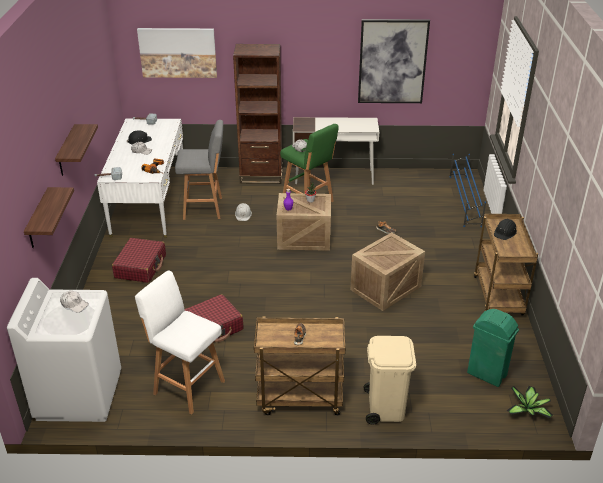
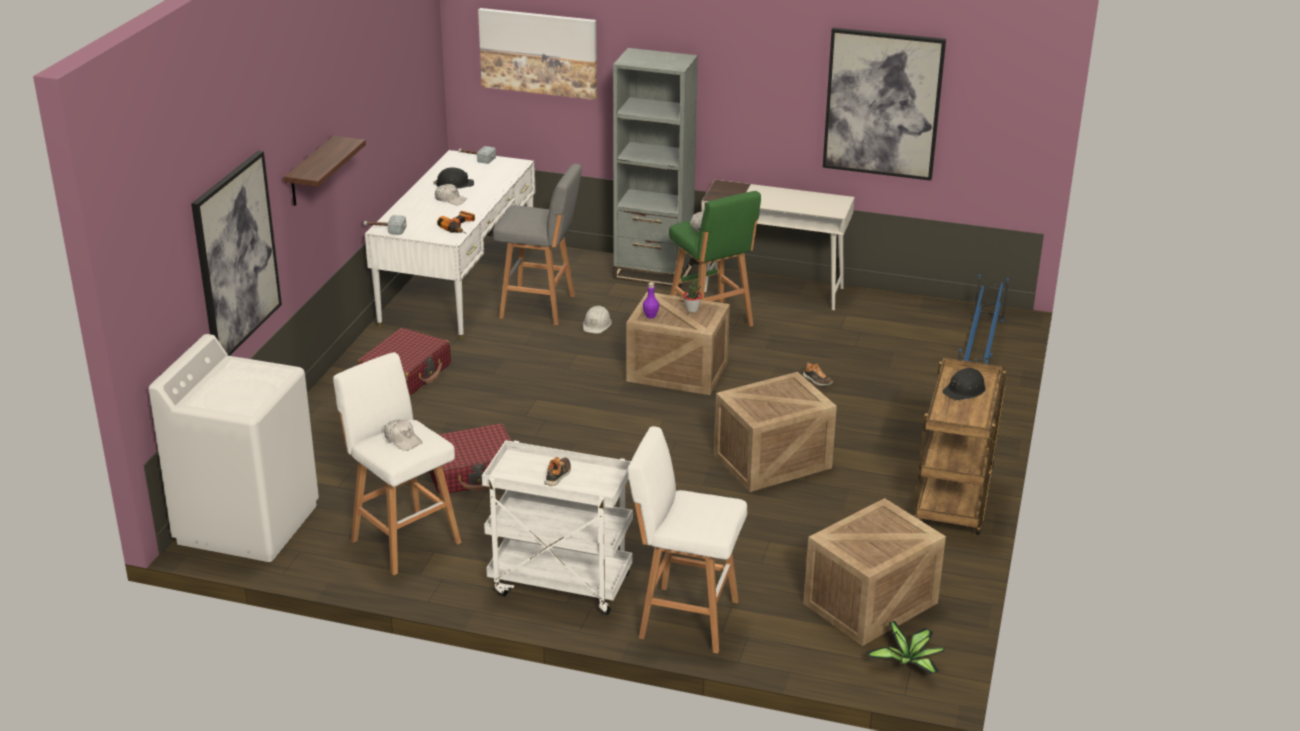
camera: 15 degrees right, 5 degrees down
(38, 219) = (236, 256): shelf -> picture
(74, 304) = (252, 378): white cap -> white cap (403, 440)
(261, 176) = (653, 273): brown bookcase -> grey bookcase
(299, 399) = (559, 585): brown cart -> white cart
(385, 407) = (685, 618): beige trash can -> white stool
(487, 374) = (870, 604): green trash can -> crate

